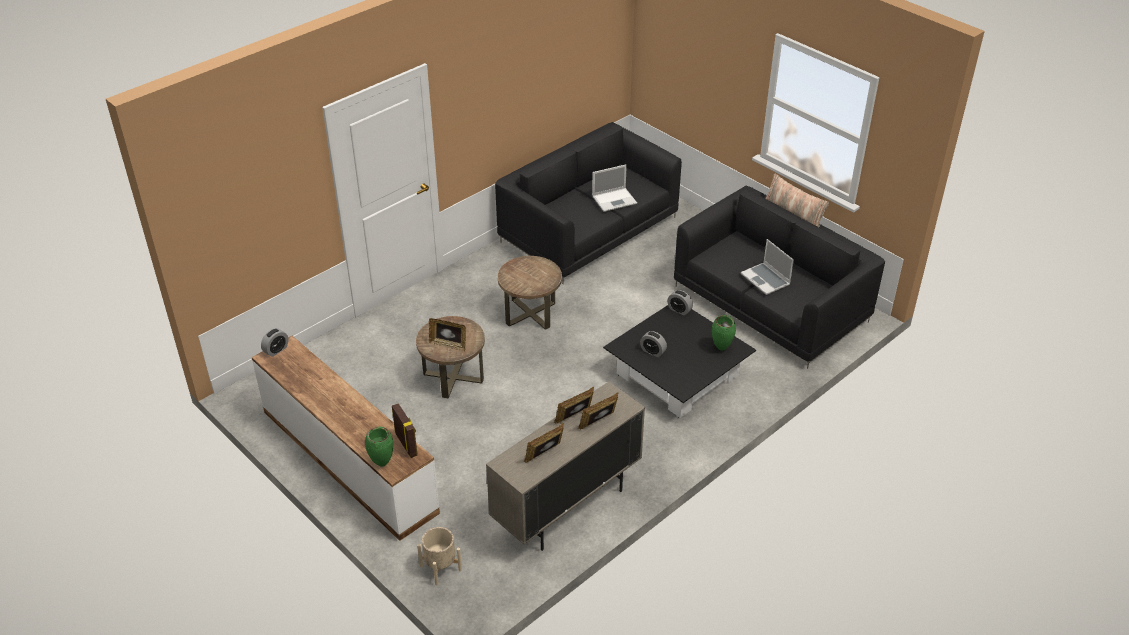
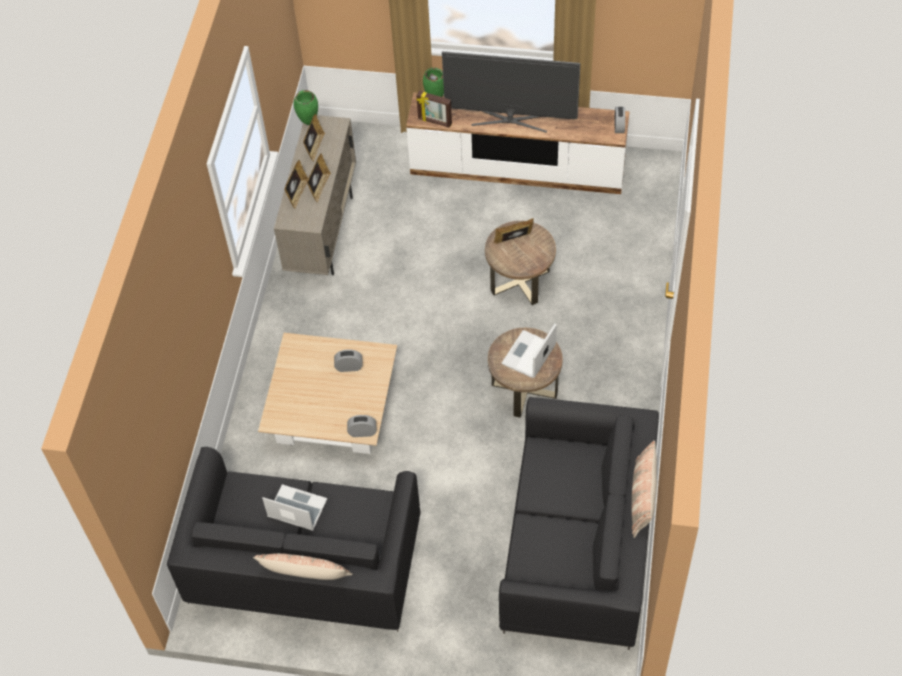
camera: 145 degrees right, 15 degrees up
(345, 407) = (510, 119): none -> television
(441, 568) = (371, 143): beige planter -> none
(555, 153) = (643, 497): none -> pillow
(615, 199) = (544, 526): laptop -> laptop (528, 355)
(678, 375) = (332, 408): black coffee table -> beige coffee table
(722, 349) = (289, 410): green vase -> green vase (308, 123)

